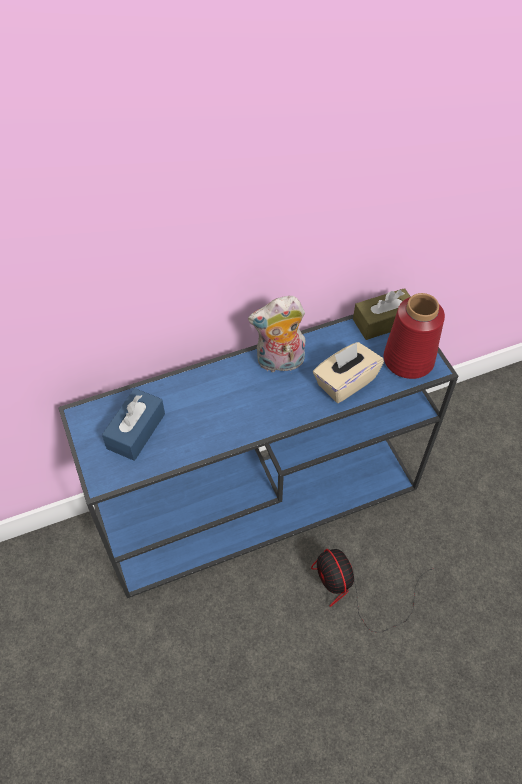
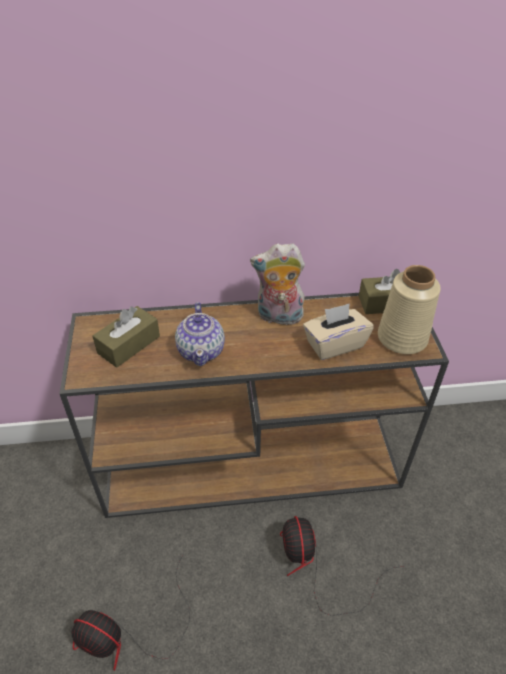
camera: 15 degrees right, 10 degrees down
(136, 431) = (129, 344): blue tissue box -> brown tissue box
(193, 704) = (128, 634): none -> fan
(214, 420) = (201, 350): none -> teapot
(263, 500) = (254, 463): blue console table -> brown console table
(408, 359) = (402, 337): red vase -> beige vase

